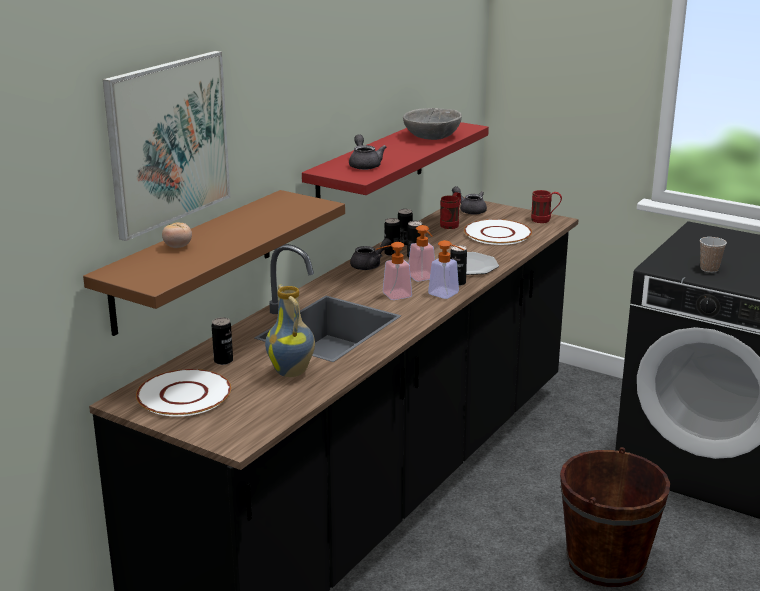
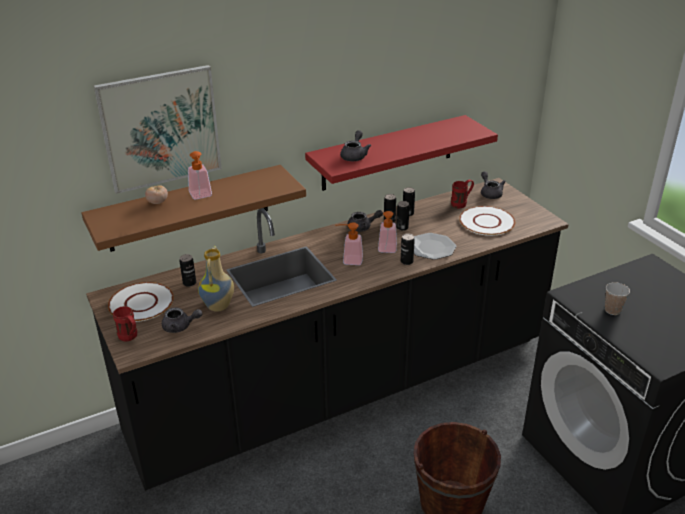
camera: 30 degrees right, 10 degrees up
(268, 402) = (180, 327): none -> grey teapot
(432, 136) = (440, 136): grey bowl -> none
(448, 295) = (388, 271): soap dispenser -> soap dispenser (201, 196)
(545, 220) = (539, 218): red mug -> red mug (130, 338)

